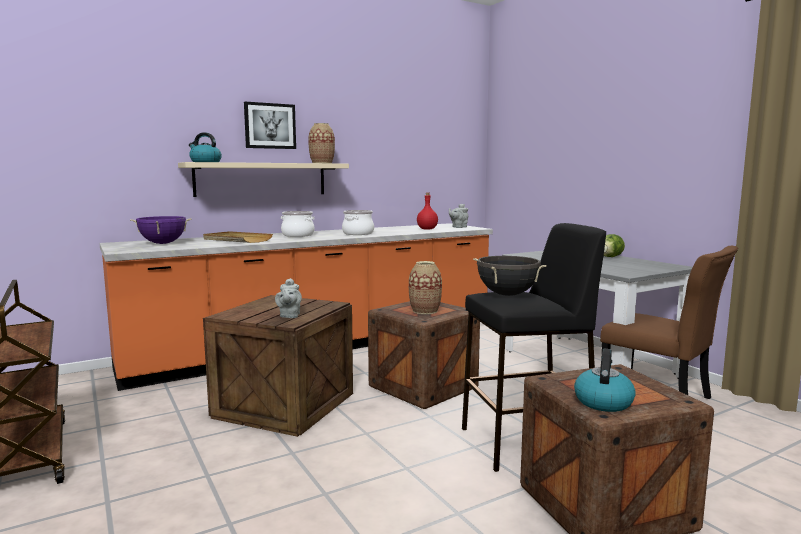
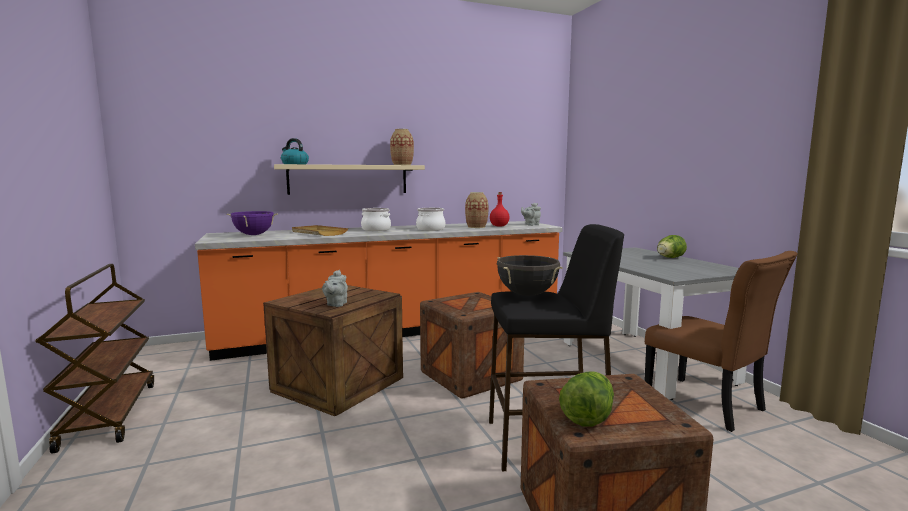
camera: 10 degrees right, 0 degrees up
(270, 126) = (356, 132): picture -> none
(425, 311) = (471, 304): vase -> vase (476, 227)
(603, 401) = (588, 417): kettle -> lettuce

